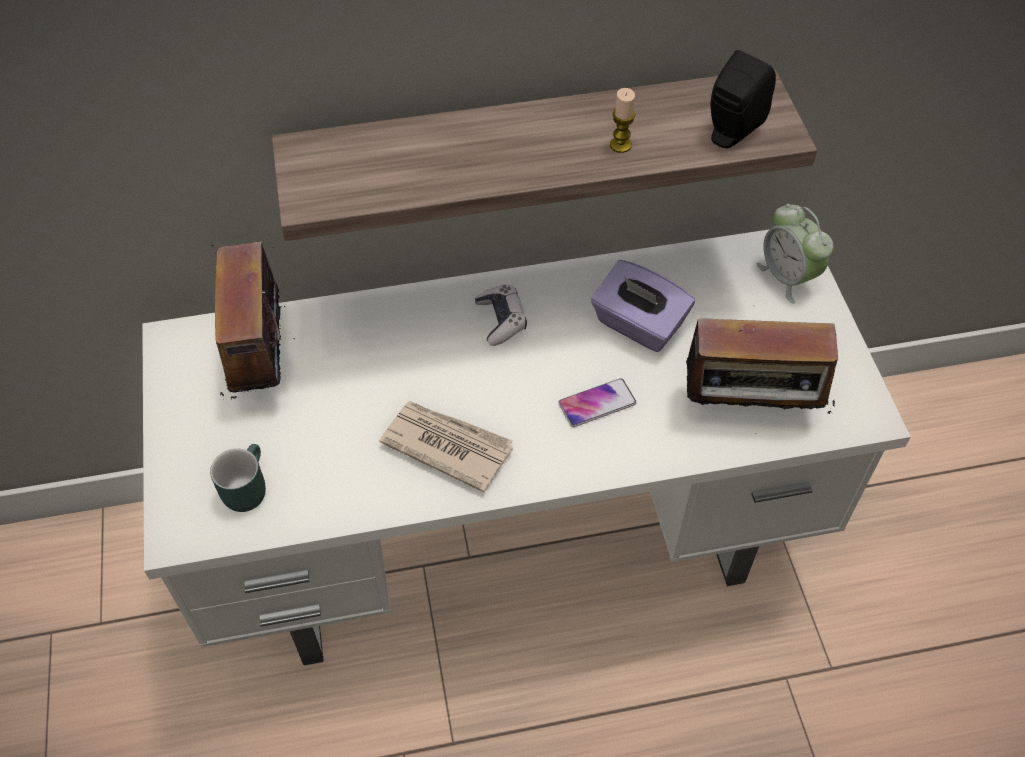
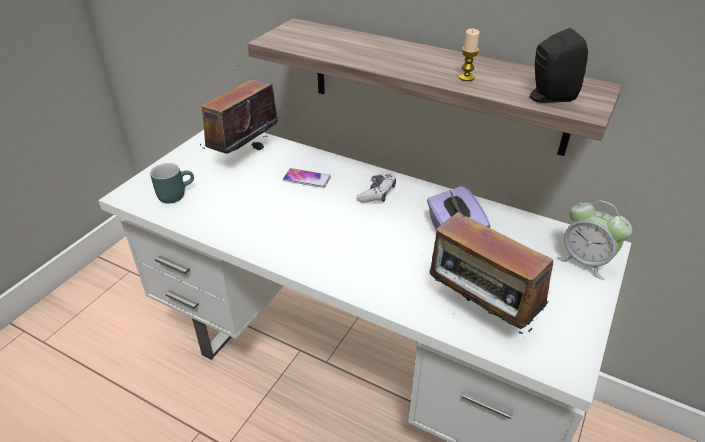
camera: 40 degrees right, 15 degrees down
(446, 445) = (282, 229): newspaper -> none
(597, 403) = (384, 256): phone -> phone (307, 179)
(787, 277) = (585, 261): alarm clock -> alarm clock turned 60 degrees counterclockwise

